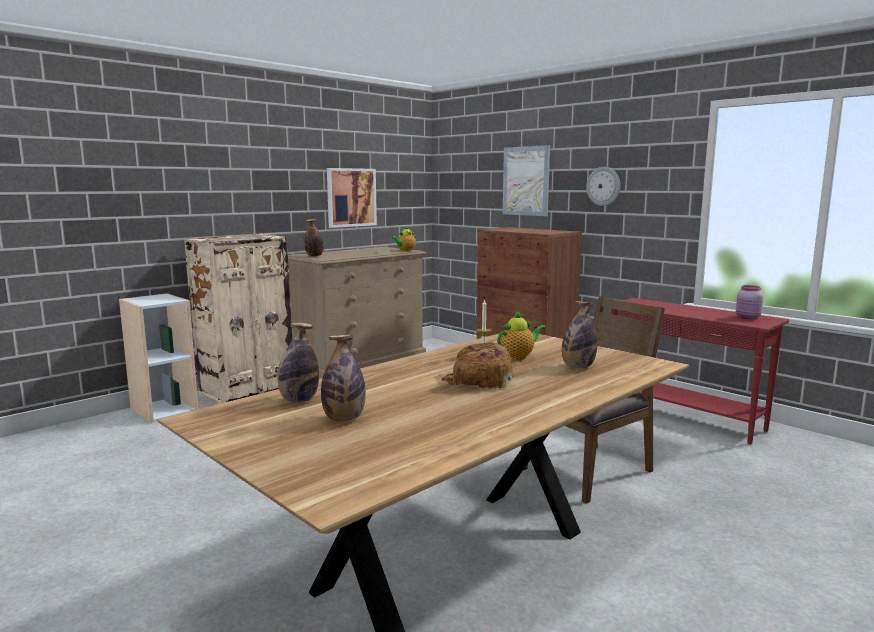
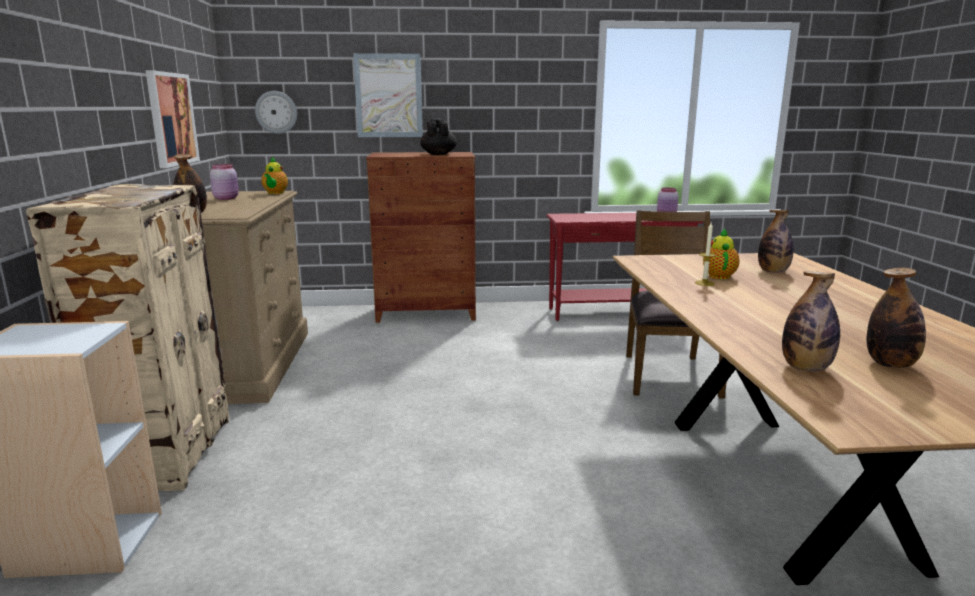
camera: 50 degrees left, 5 degrees up
(369, 251) = (226, 198): none -> pink jar
(476, 380) = (787, 301): bread -> none
(536, 231) = (438, 154): none -> black teapot
(603, 186) = (492, 102): wall clock -> wall clock (276, 112)

